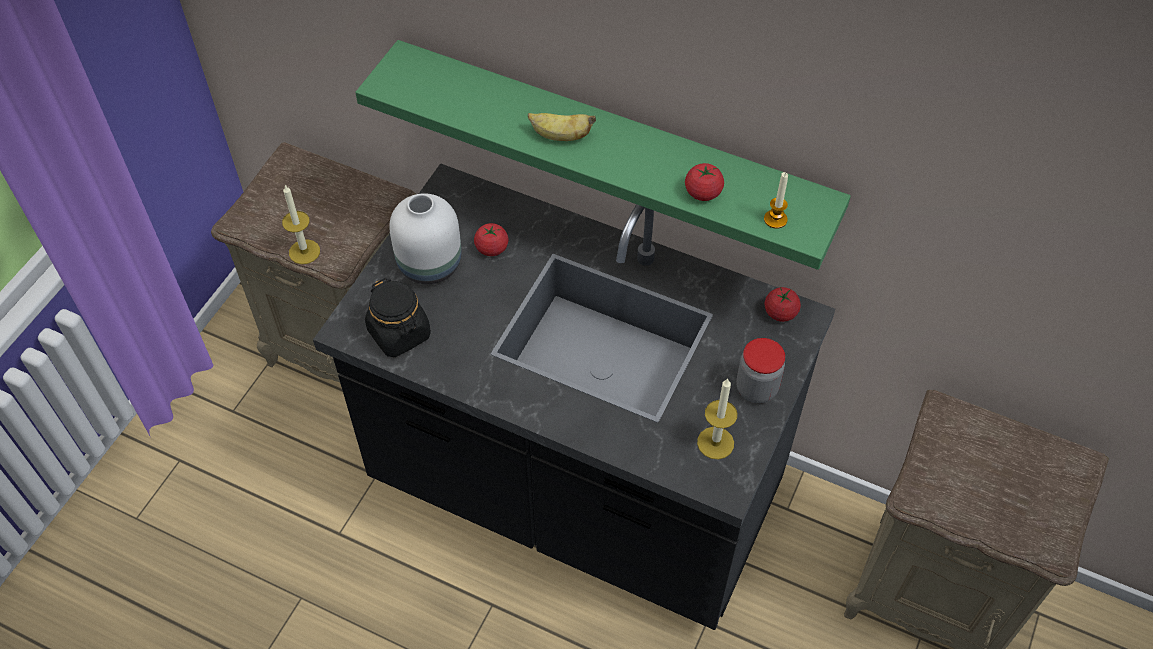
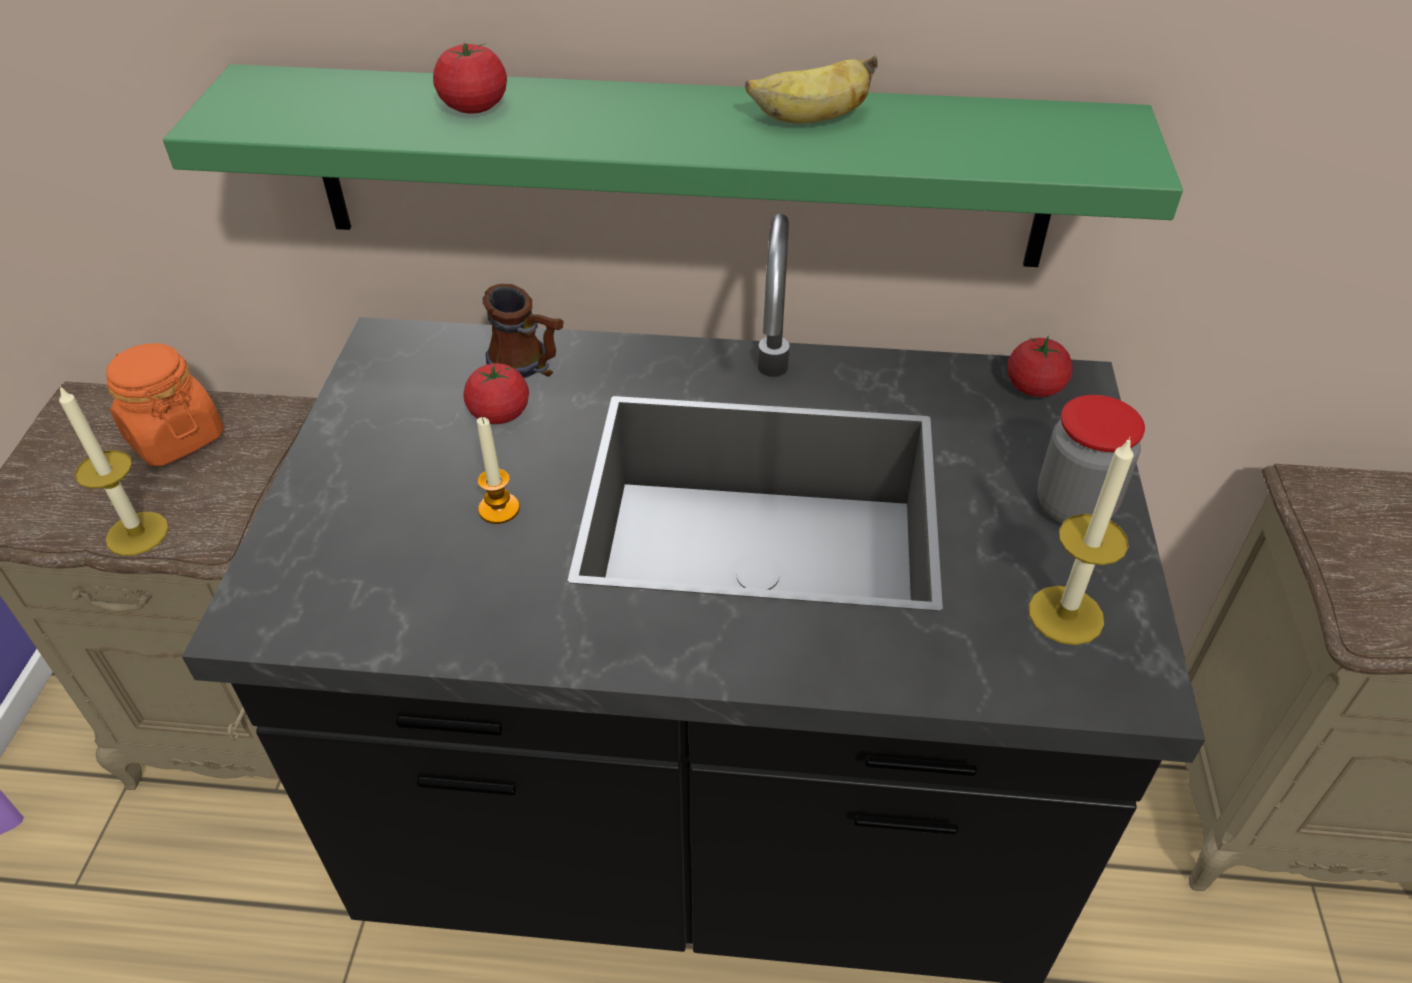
camera: 20 degrees left, 10 degrees down
(333, 196) = (175, 437): none -> orange jar
(399, 334) = (370, 595): black jar -> none
(429, 266) = (391, 468): white vase -> none
(517, 223) = (530, 367): none -> mug
(560, 136) = (599, 125): banana -> banana (810, 119)
(703, 192) = (907, 146): tomato -> tomato (474, 107)
(775, 219) = (1060, 155): candle -> candle (499, 509)

